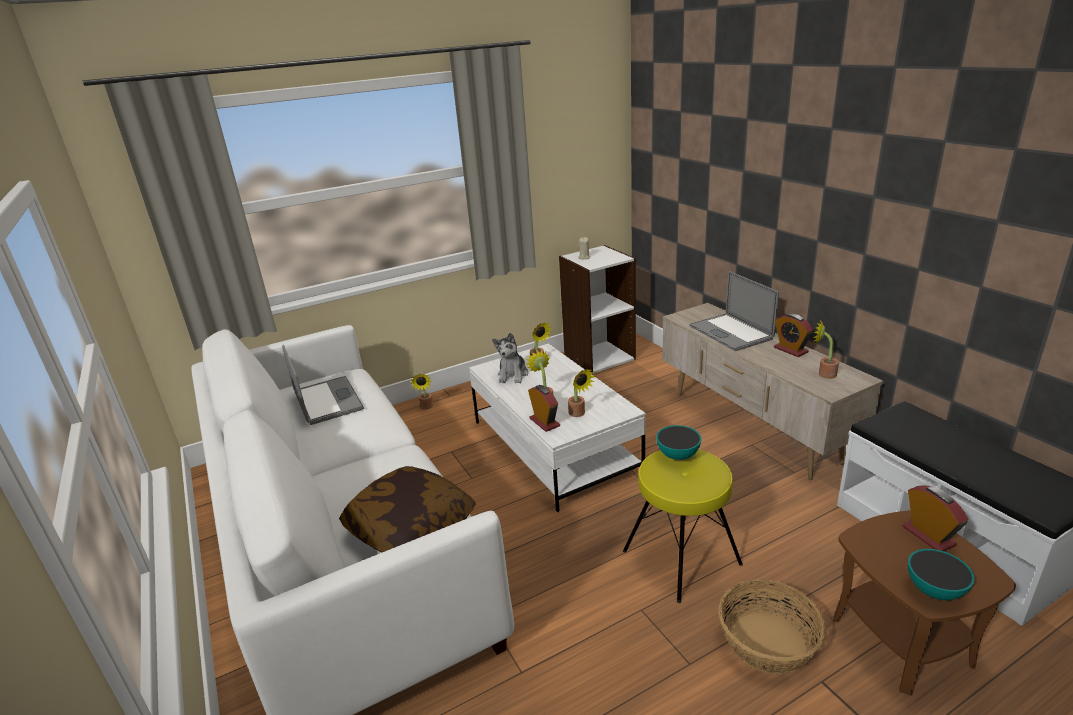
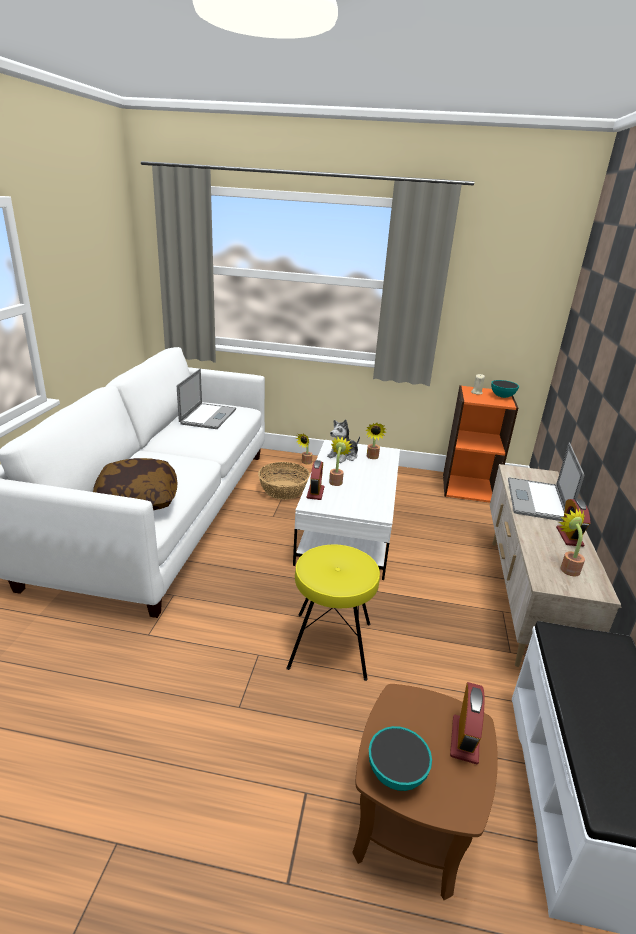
camera: 35 degrees right, 0 degrees up
(579, 414) = (345, 500): potted plant -> none
(599, 356) = (468, 488): white bookcase -> orange bookcase
(678, 455) = (350, 555): bowl -> bowl (502, 396)
(768, 642) = (307, 738): basket -> basket (283, 490)

